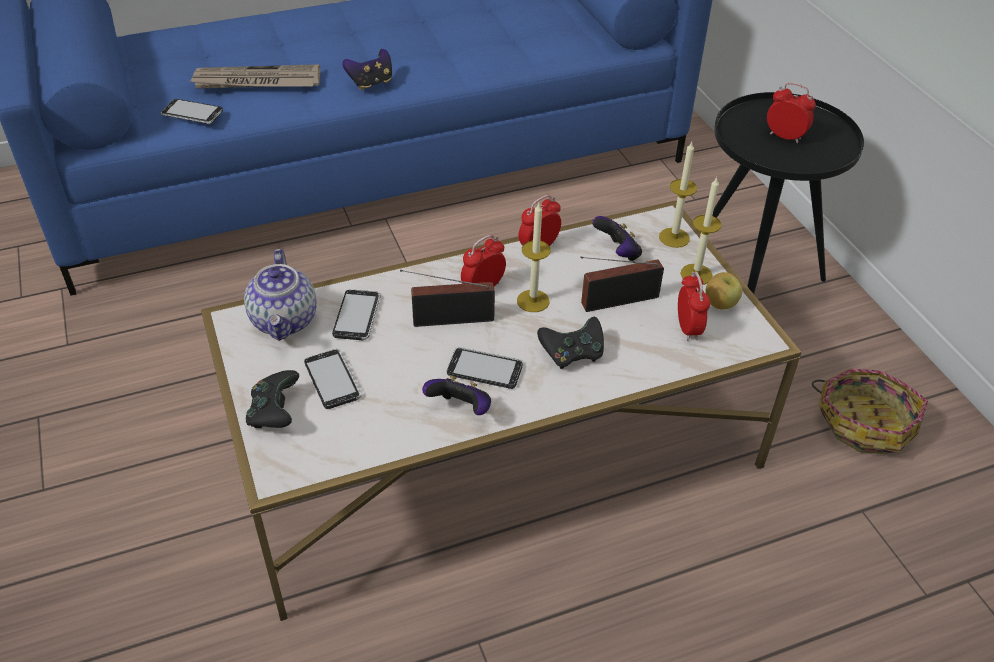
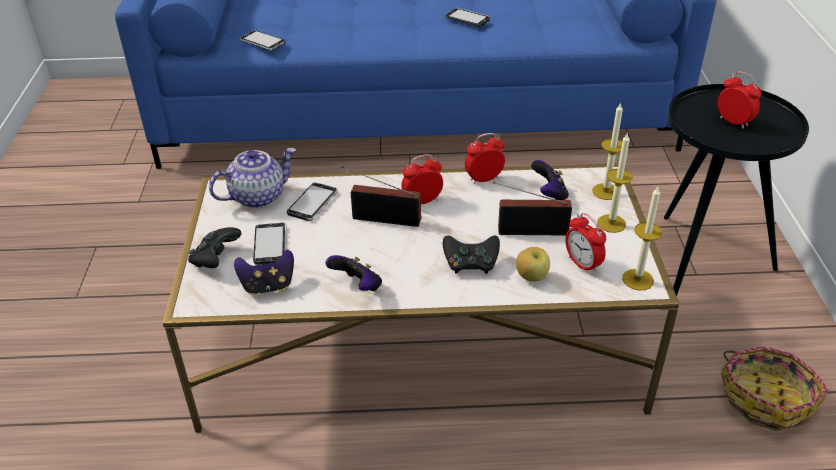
camera: 20 degrees right, 5 degrees down
(256, 82) = (320, 27): newspaper -> none
(285, 321) = (258, 196): teapot -> teapot turned 135 degrees counterclockwise
(371, 83) = (406, 39): game controller -> game controller (268, 286)
(484, 369) = (392, 261): phone -> phone (467, 19)
(533, 301) = (458, 218): candle -> candle (638, 279)
(688, 328) = (582, 264): alarm clock -> alarm clock turned 135 degrees clockwise
(720, 305) = (621, 251): apple -> apple (532, 277)

